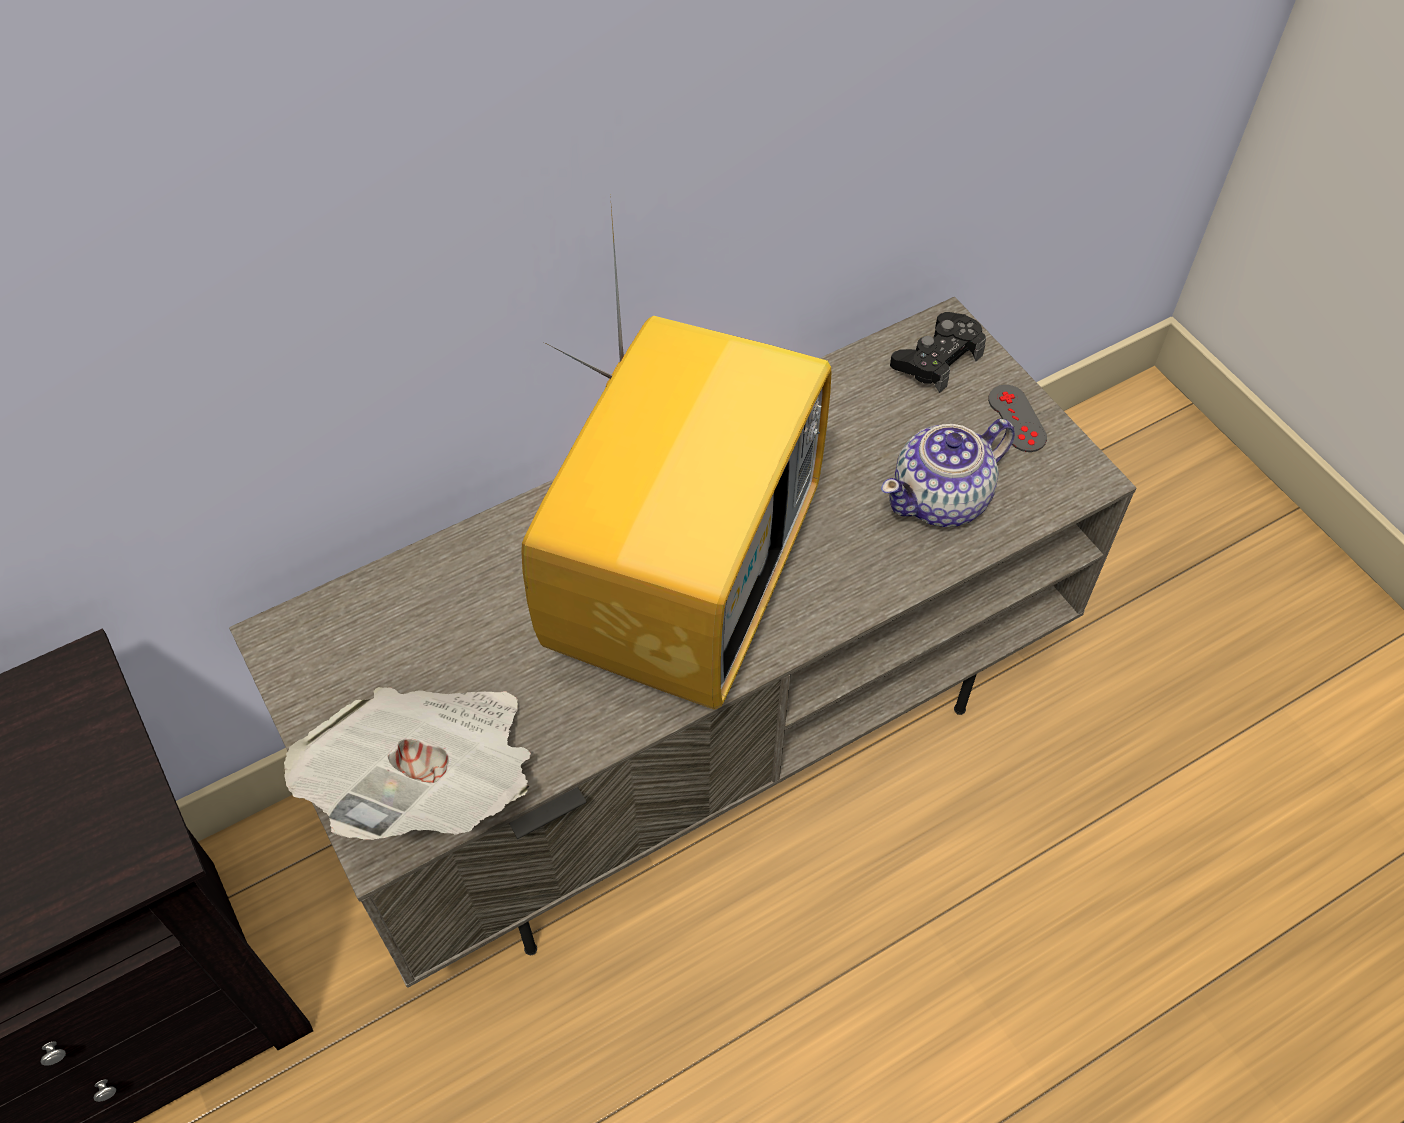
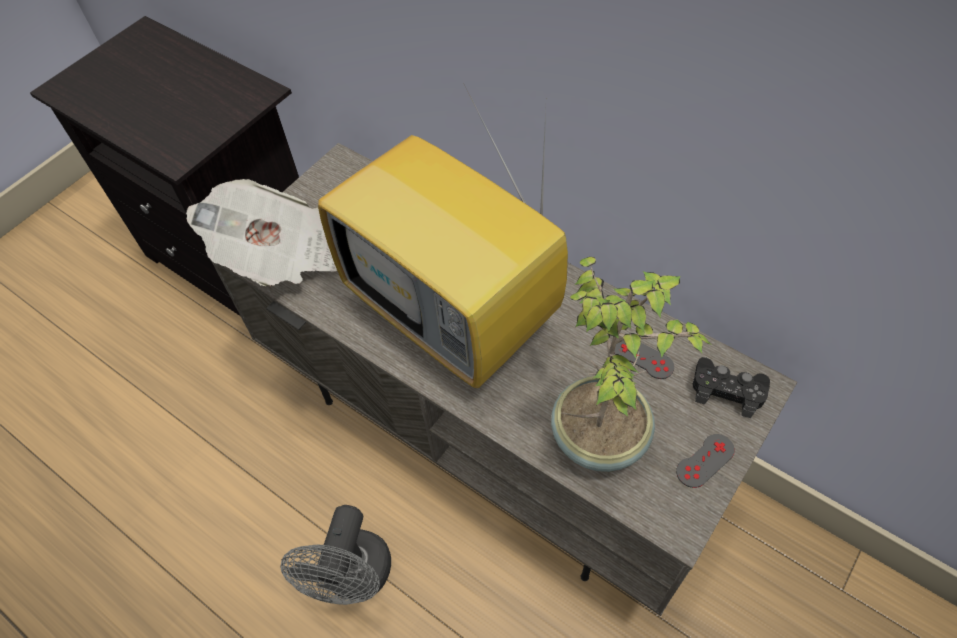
camera: 70 degrees right, 0 degrees up
(682, 582) = (457, 314): television -> television turned 45 degrees clockwise
(847, 1006) = (354, 579): none -> grey fan
(856, 414) = (643, 358): none -> grey game controller
(942, 499) = (601, 435): teapot -> potted plant

